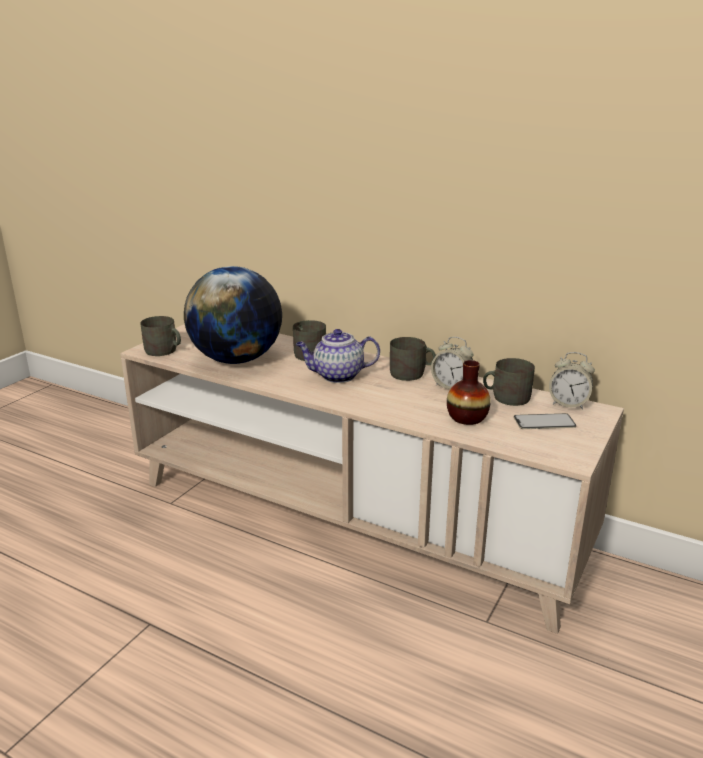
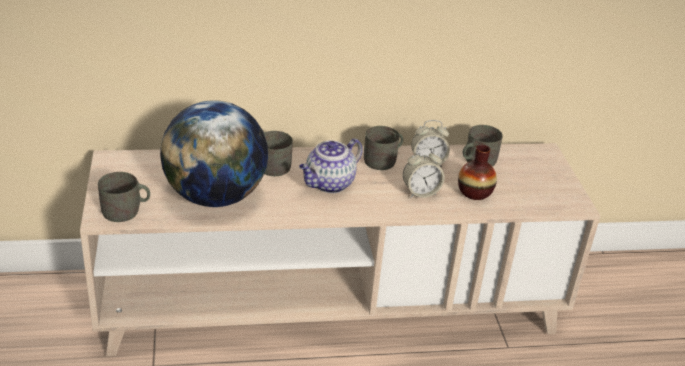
camera: 40 degrees left, 10 degrees up
(544, 422) = (526, 176): phone -> none
(568, 404) = (521, 152): alarm clock -> alarm clock (420, 192)

